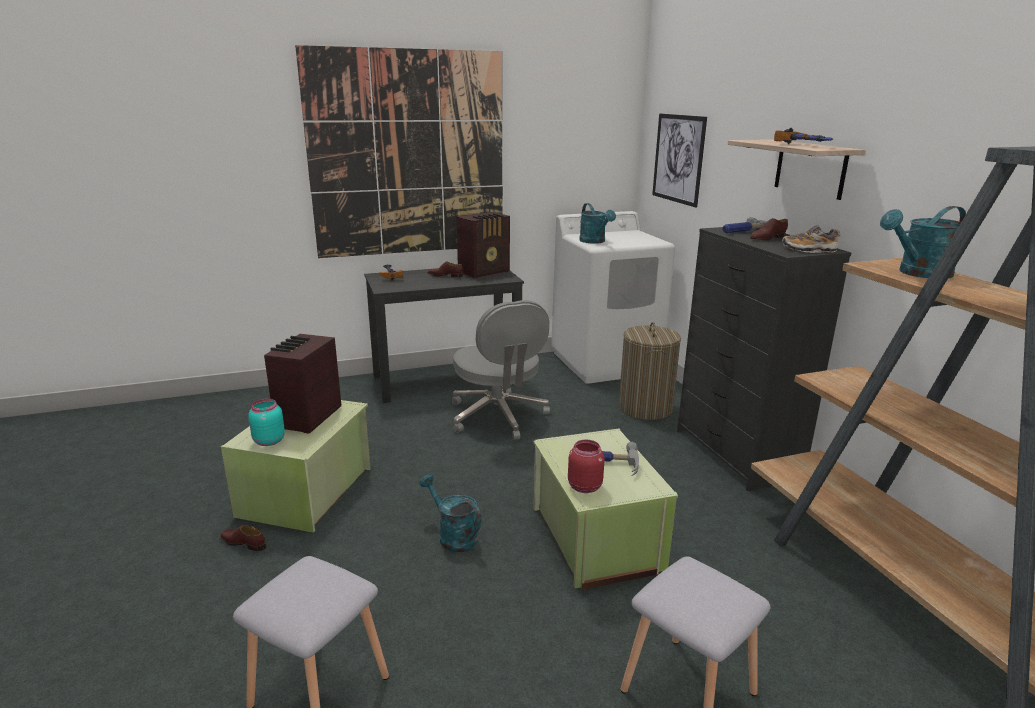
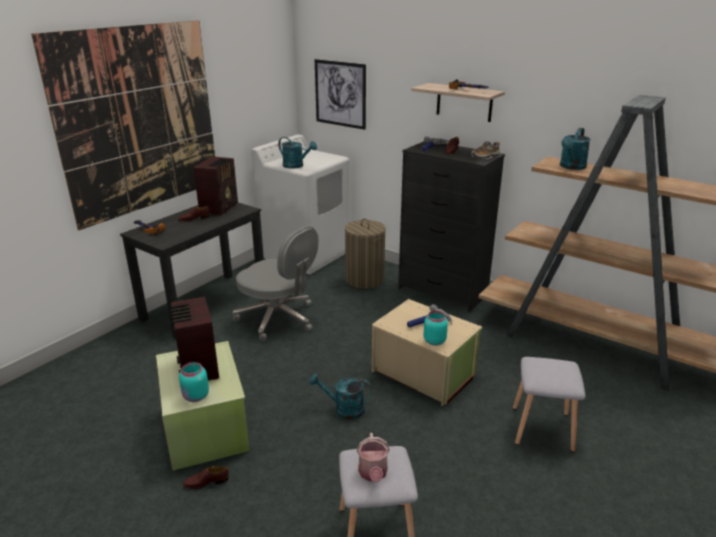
camera: 35 degrees left, 5 degrees up
(292, 595) = (373, 474): none -> watering can
(584, 486) = (434, 341): red jar -> turquoise jar
(594, 539) = (423, 374): green storage box -> beige storage box

